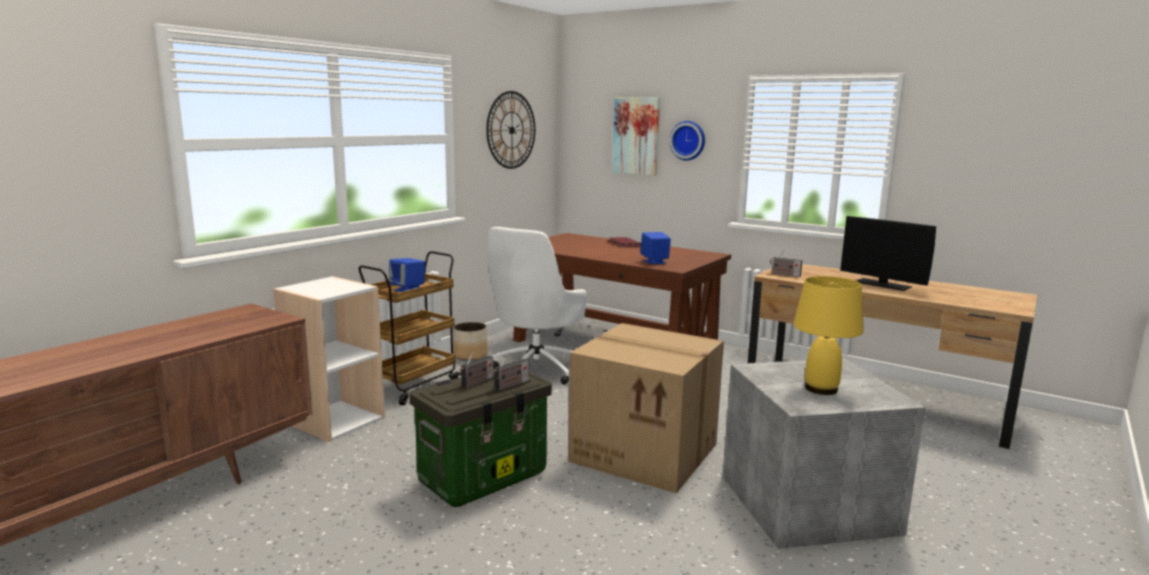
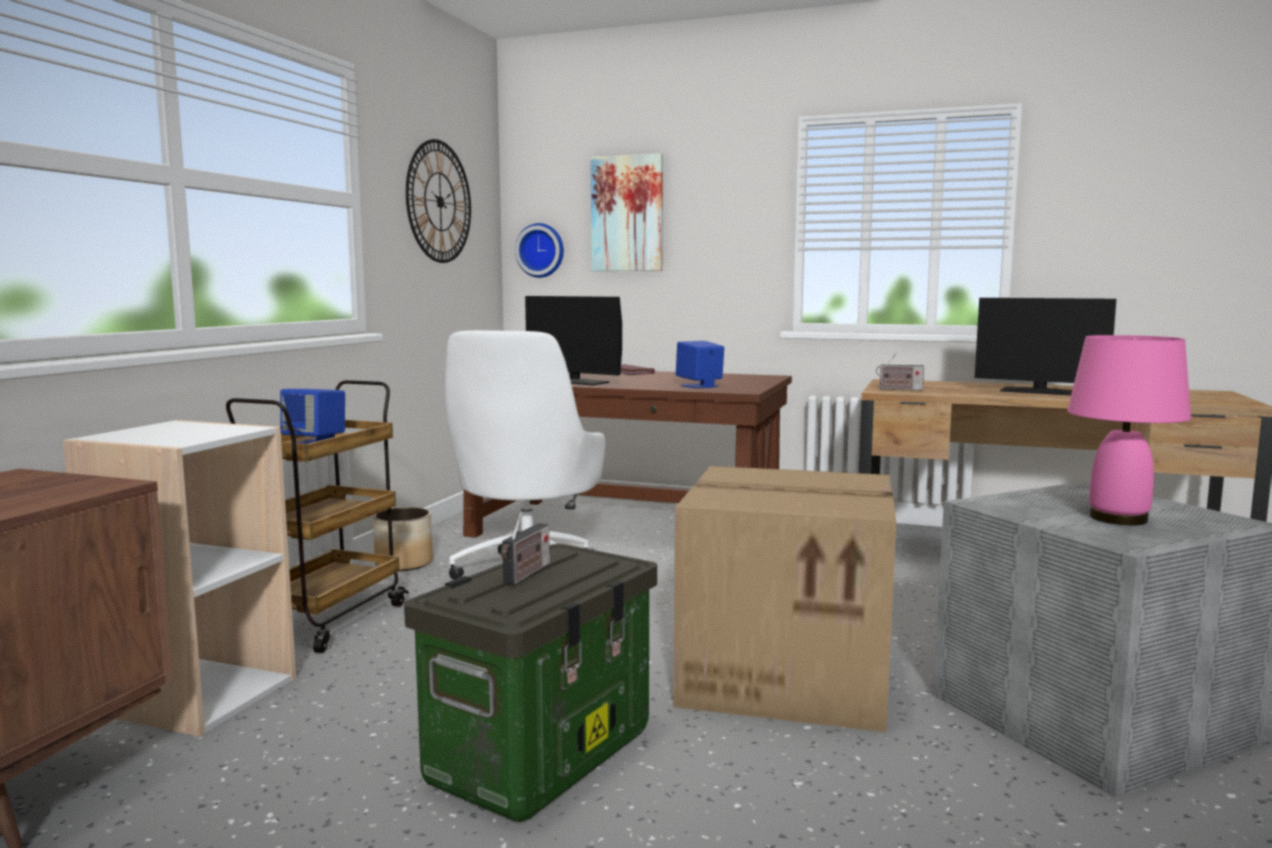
camera: 15 degrees left, 5 degrees down
(510, 385) = (592, 572): radio -> none
(581, 252) = (574, 382): none -> monitor
(688, 140) = (710, 215): wall clock -> wall clock (541, 250)
(820, 388) = (1116, 518): yellow table lamp -> pink table lamp

